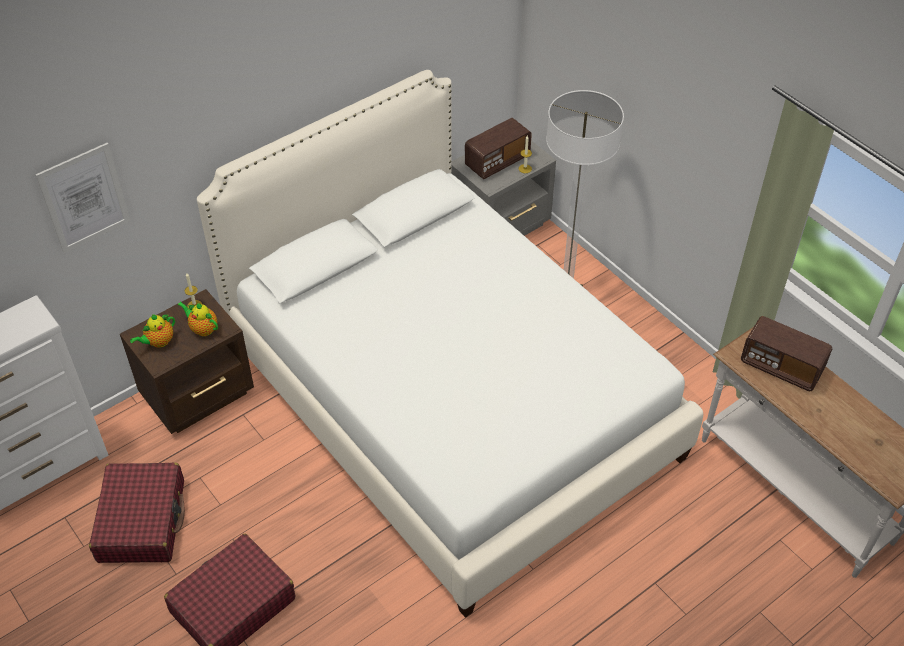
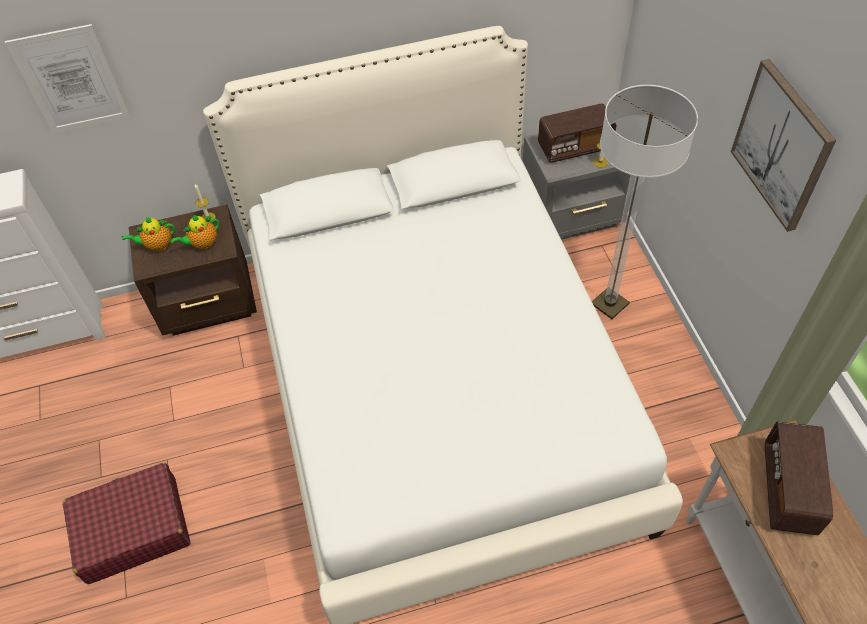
camera: 25 degrees right, 5 degrees up
(142, 521) = (99, 412): red suitcase -> none
(202, 328) = (202, 243): teapot -> teapot turned 90 degrees counterclockwise
(696, 113) = (782, 145): none -> picture
(781, 367) = (788, 489): radio -> radio turned 45 degrees clockwise

